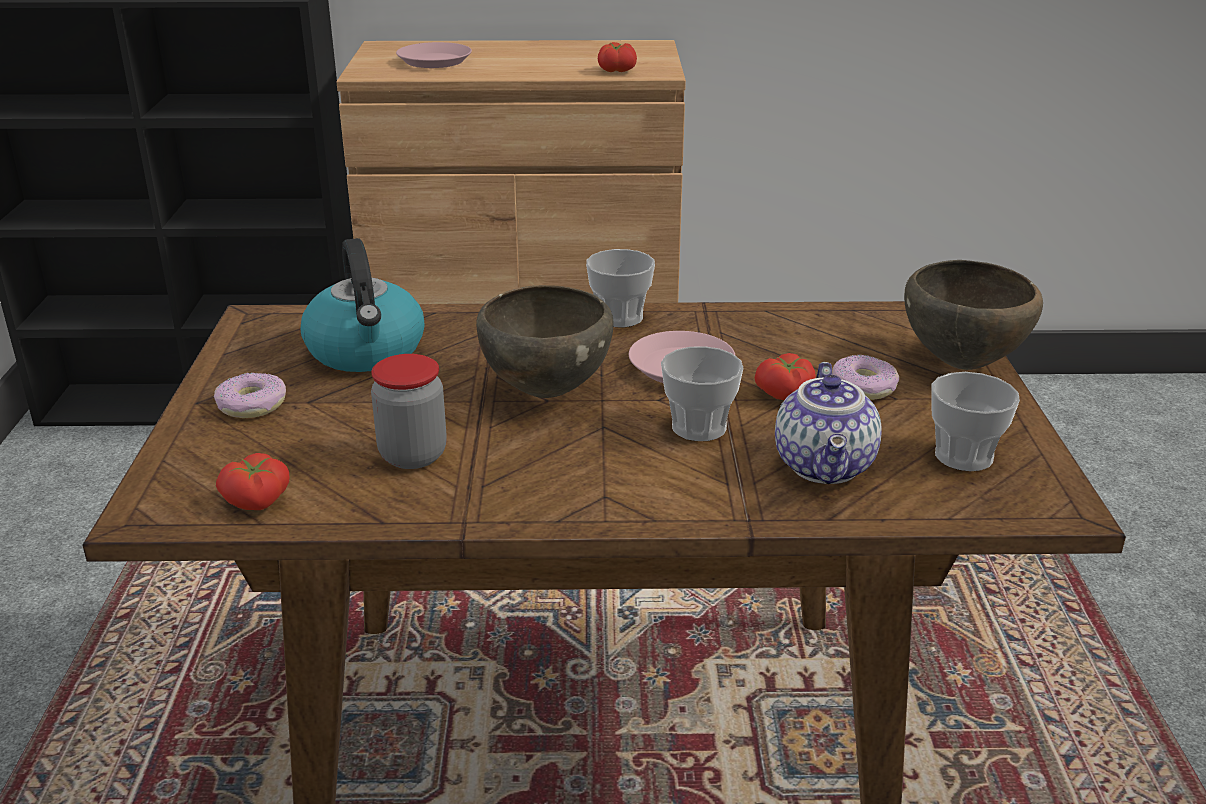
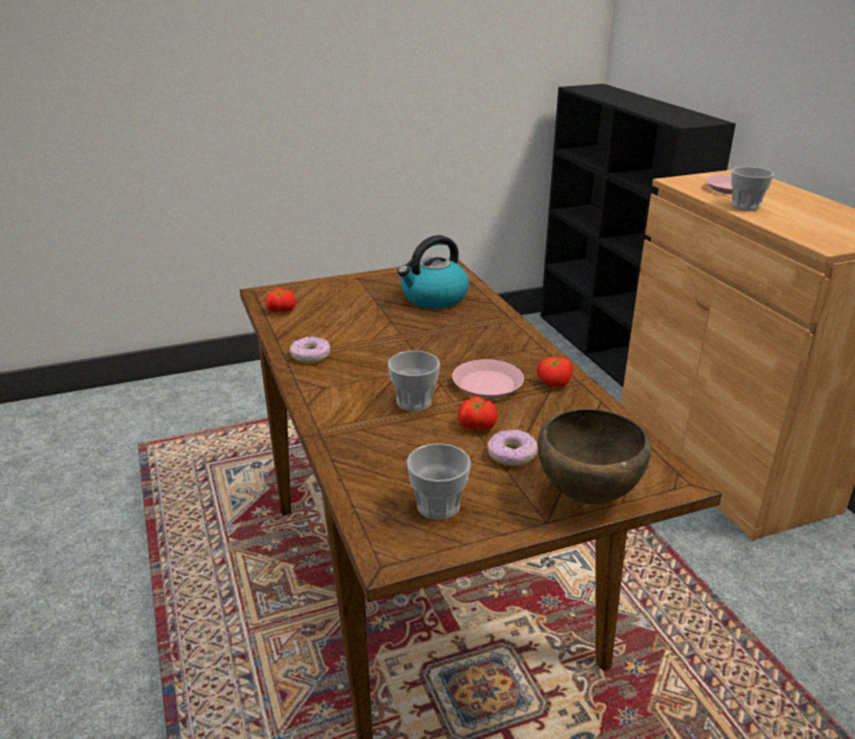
camera: 70 degrees right, 0 degrees up
(252, 405) = (361, 288): donut -> donut (310, 356)
(413, 455) = (337, 332): jar -> none
(545, 392) = (424, 350): brown bowl -> none
(615, 71) = (804, 233): tomato -> tomato (553, 382)
(620, 317) = (538, 354): cup -> cup (745, 206)
(827, 467) = (392, 452): teapot -> none

